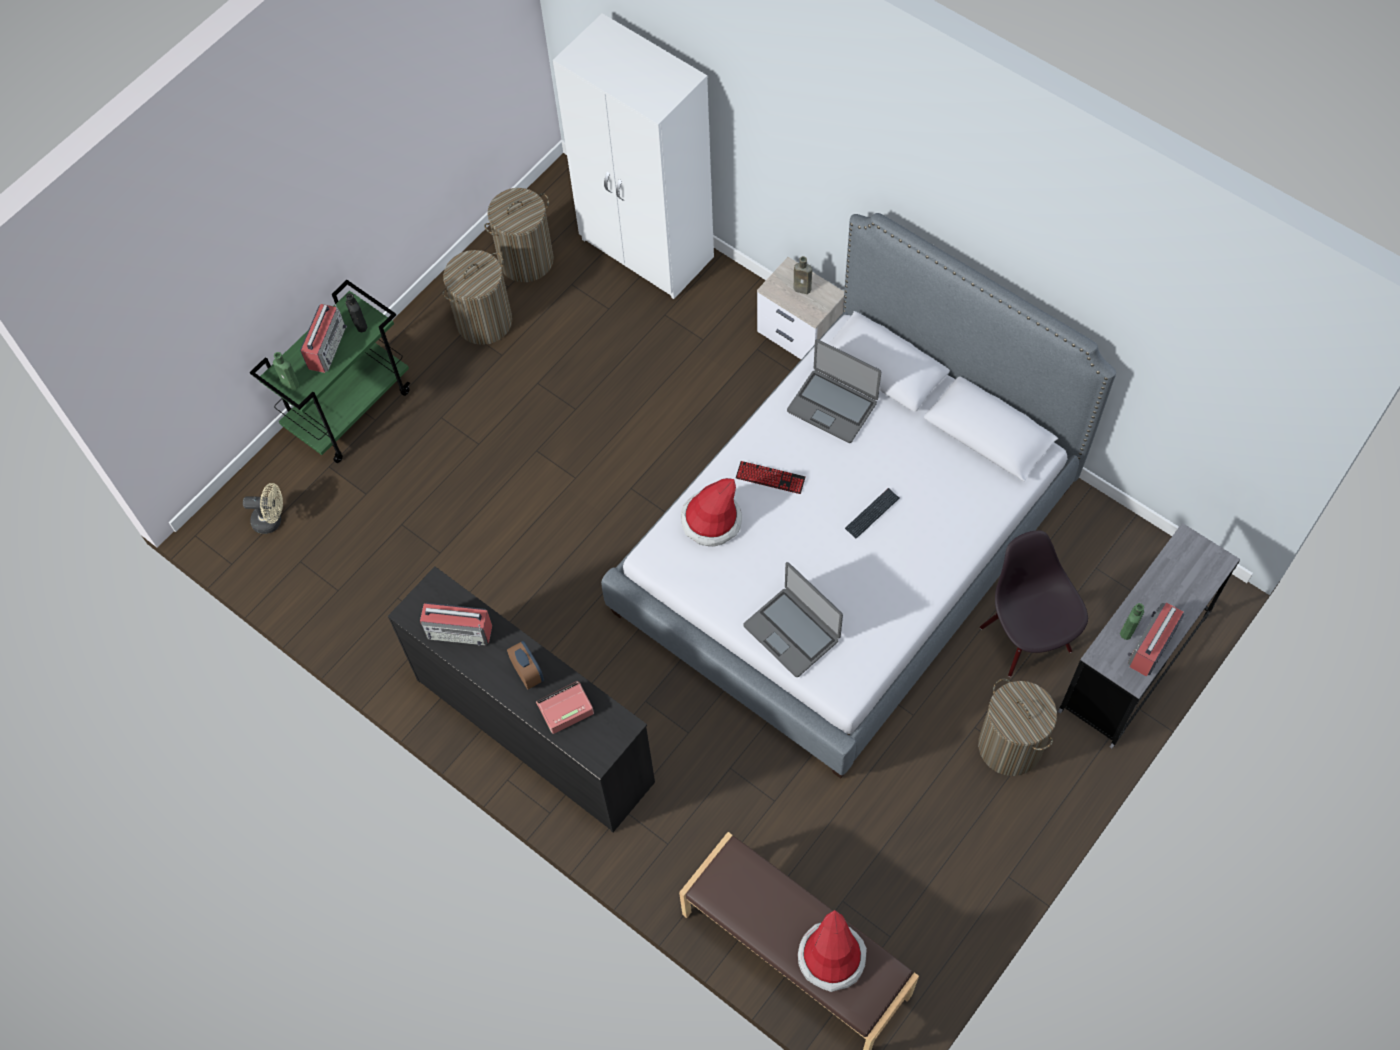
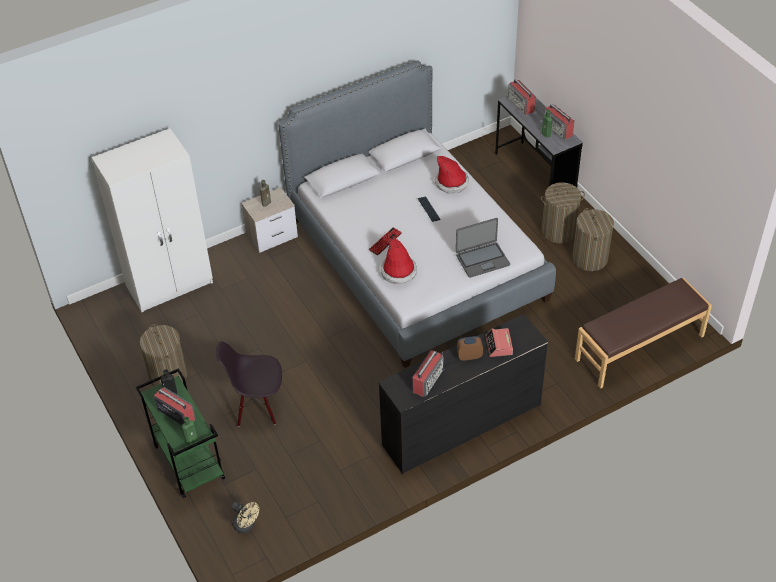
camera: 70 degrees left, 15 degrees down
(272, 520) = (246, 526): beige fan -> beige fan turned 105 degrees clockwise
(526, 260) = (137, 343): laundry basket -> laundry basket (589, 258)
(831, 957) = (664, 304): hat -> hat (451, 183)
(832, 406) = (355, 205): laptop -> none
(1026, 638) = (503, 207): black chair -> black chair (257, 407)
(1187, 565) = (521, 105): none -> radio

